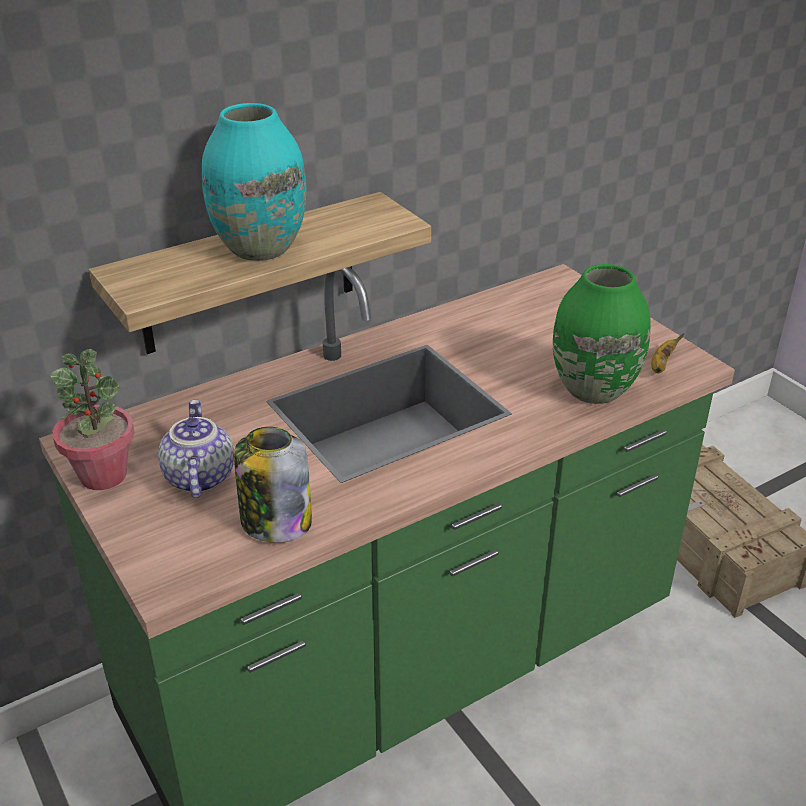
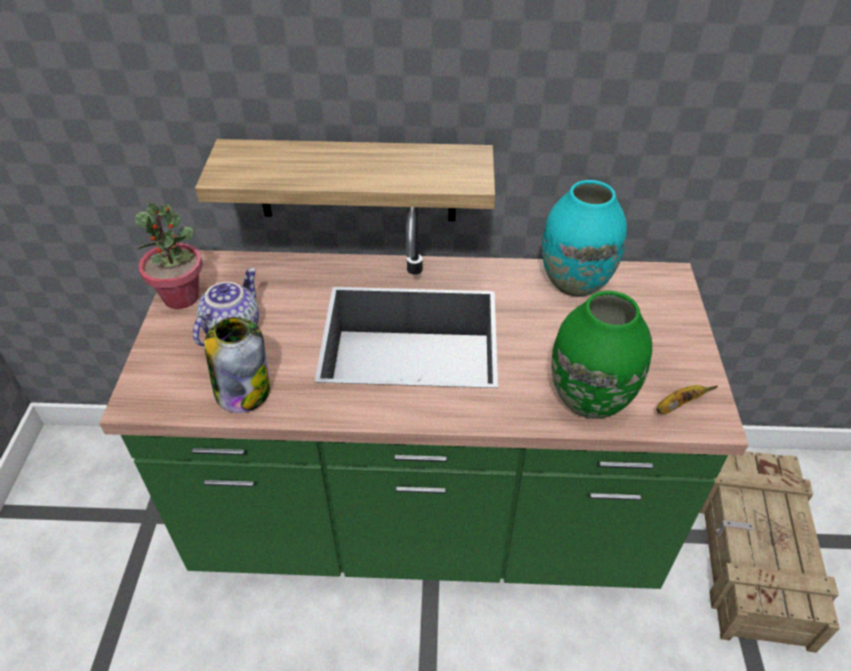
camera: 35 degrees right, 10 degrees up
(259, 249) = (340, 165): turquoise vase -> turquoise vase (574, 283)

